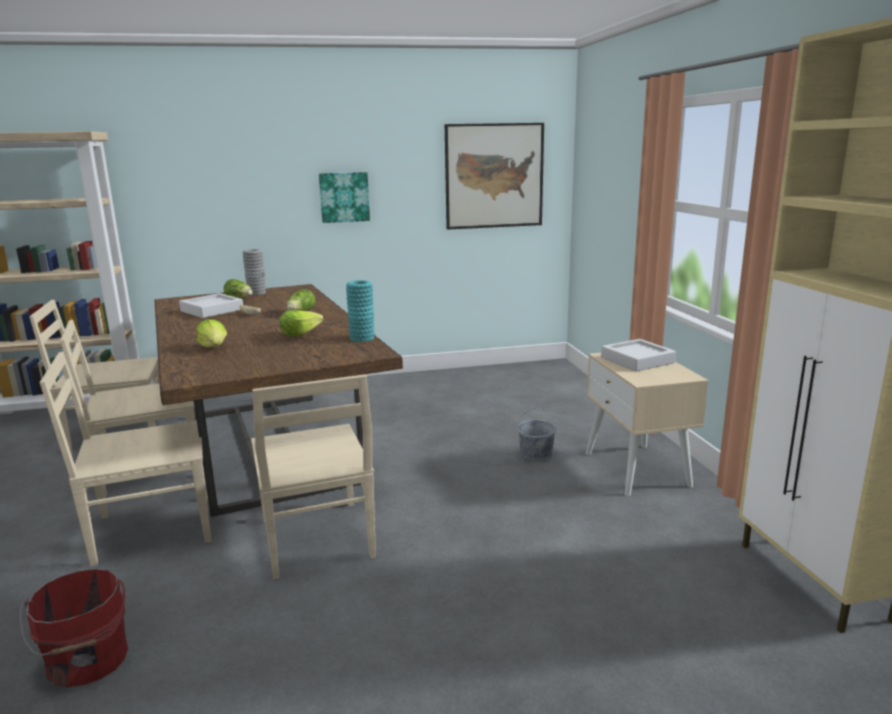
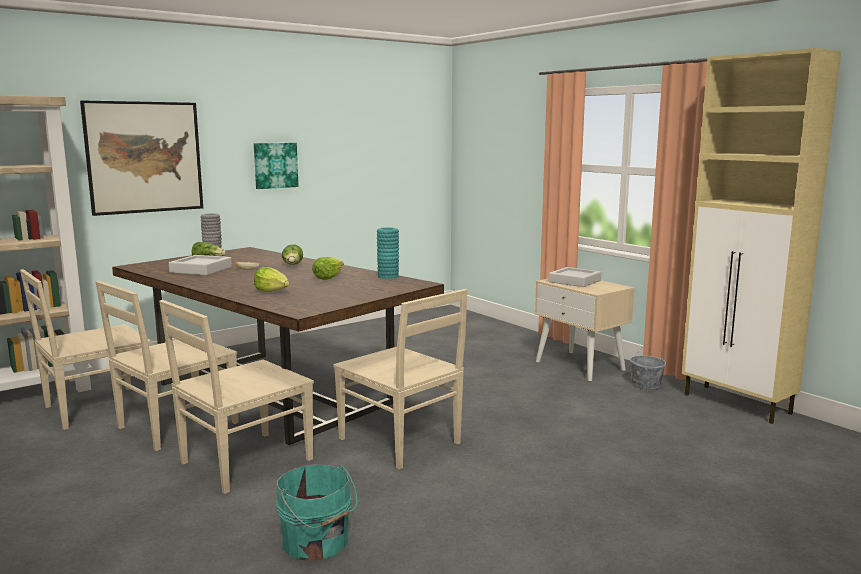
camera: 25 degrees left, 5 degrees down
(87, 661) = (317, 543): red bucket -> turquoise bucket
(494, 176) = (395, 147): picture -> picture (144, 157)
(536, 454) = (501, 367): grey bucket -> grey bucket (646, 385)

